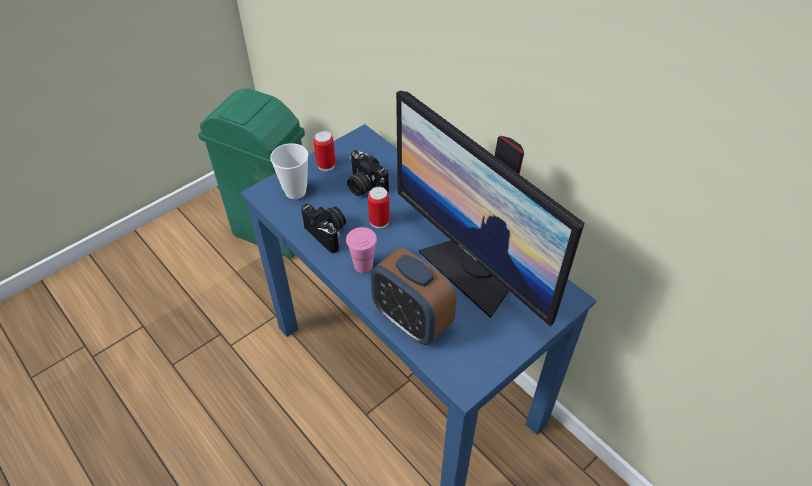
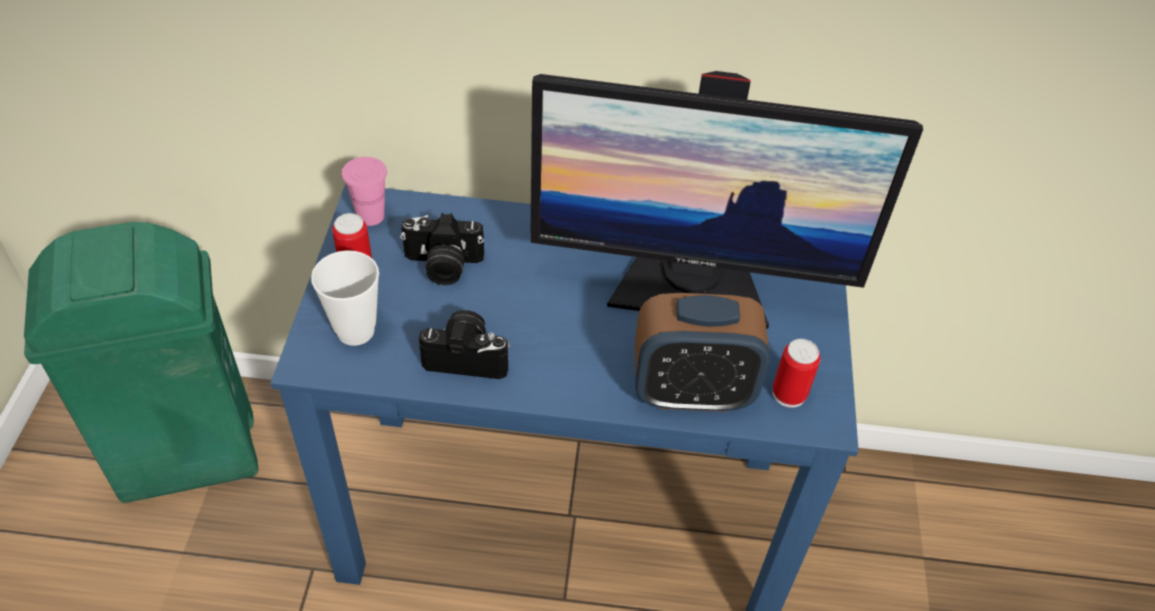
camera: 45 degrees left, 0 degrees up
(363, 265) = (560, 367): pink cup -> pink cup (370, 216)
(379, 221) = (515, 299): can -> can (789, 394)

